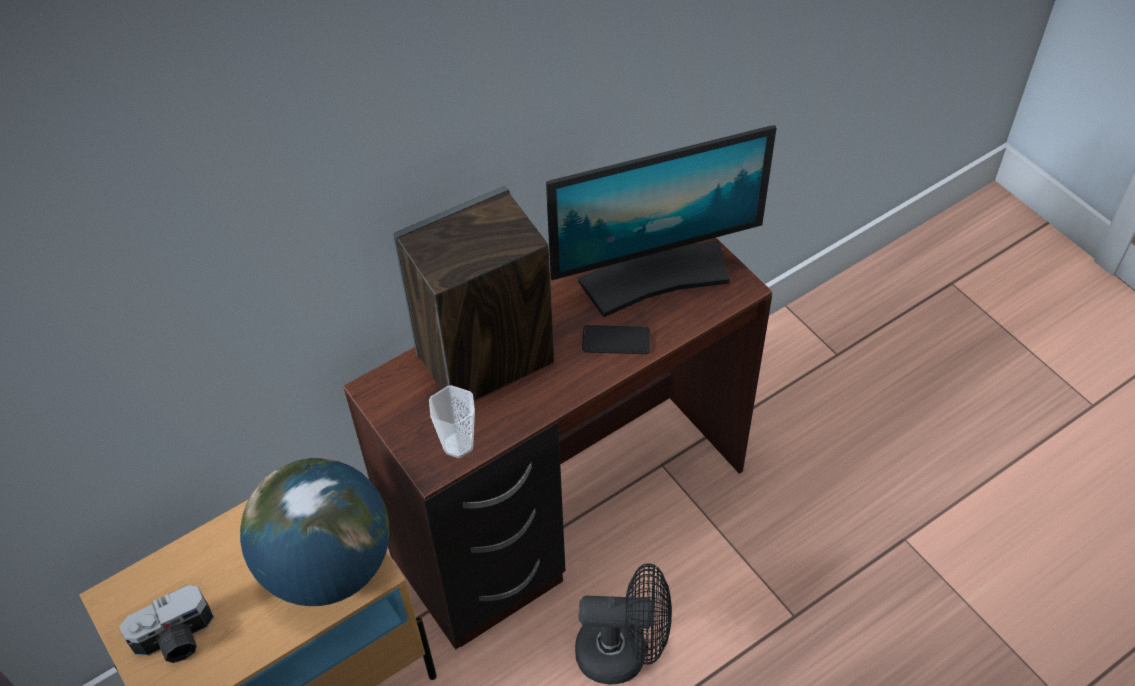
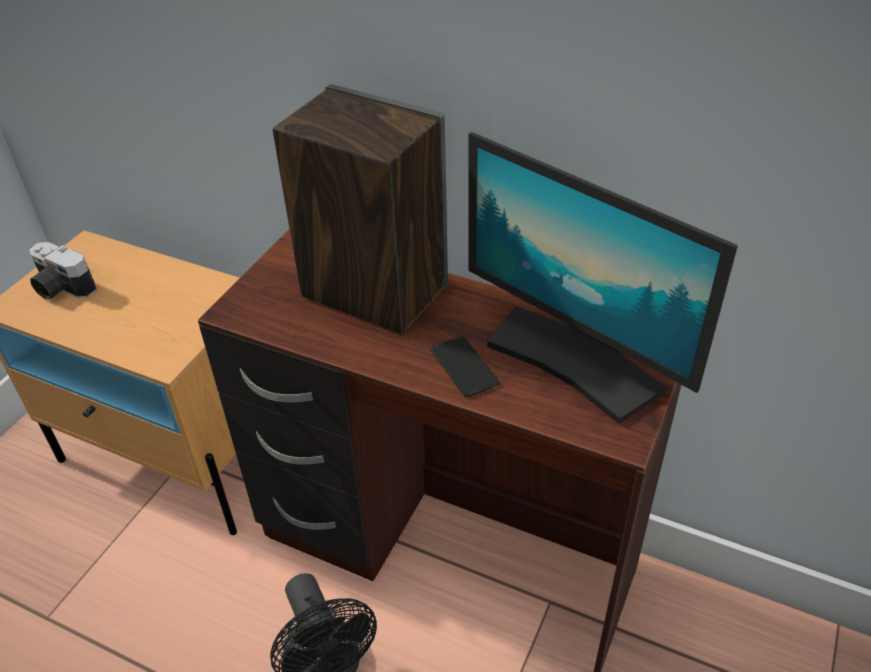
camera: 60 degrees right, 10 degrees down
(329, 566) = (161, 334): globe -> none
(458, 445) = (265, 315): cup -> none

